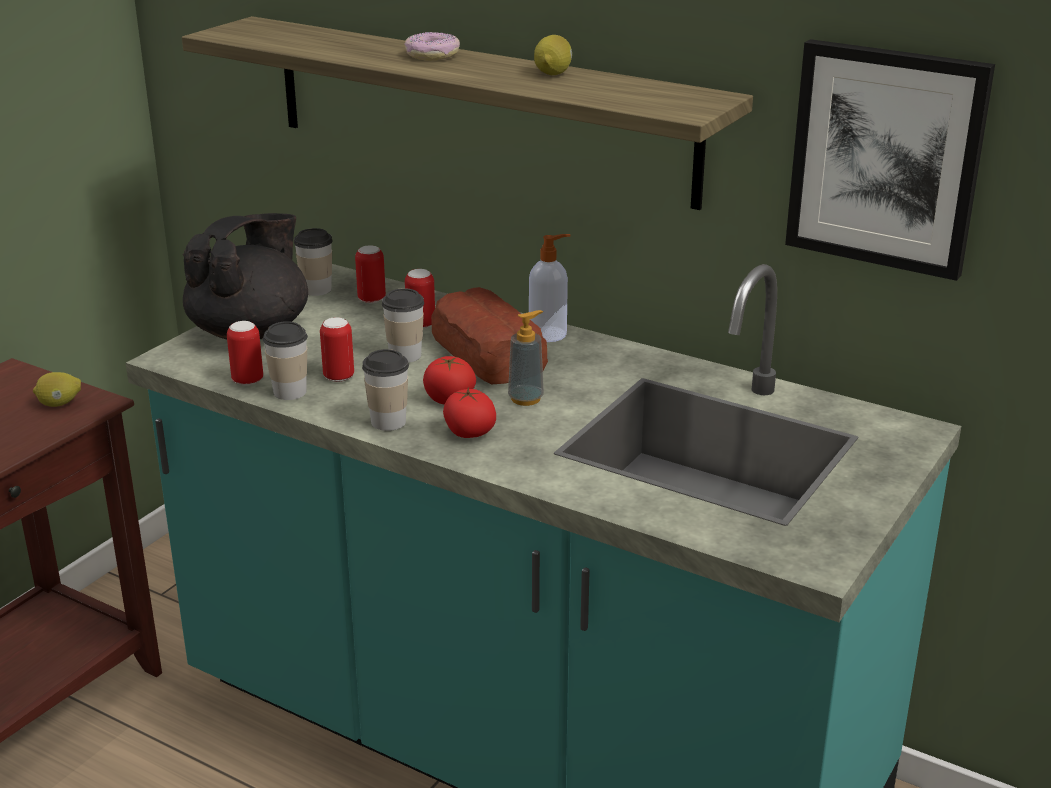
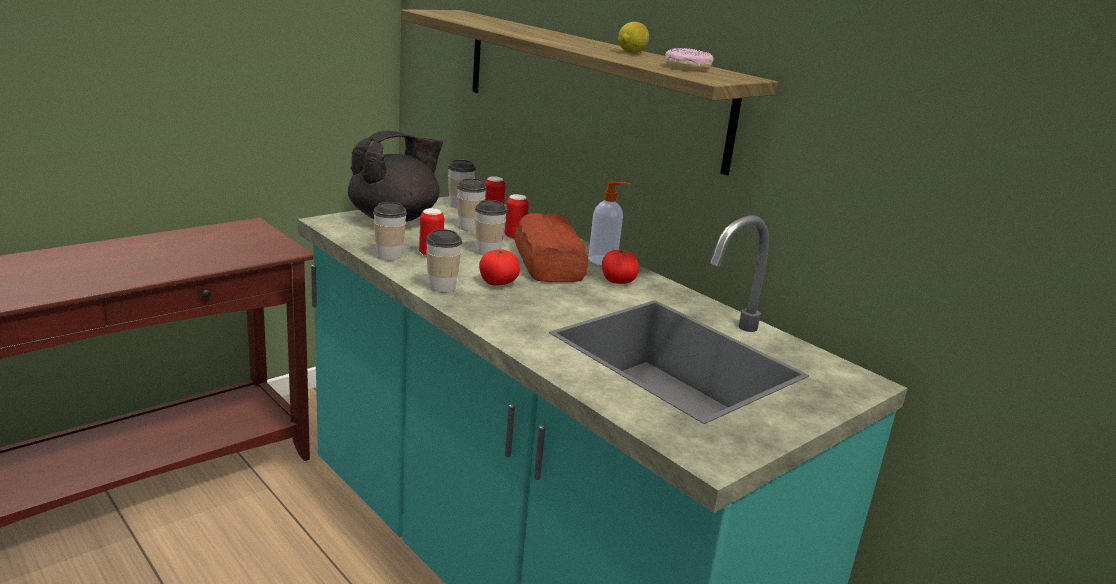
camera: 15 degrees right, 5 degrees down
(59, 404) = (266, 247): lemon -> none
(247, 380) = (367, 244): can -> none
(354, 322) = (469, 227): none -> cup
(432, 55) = (556, 35): donut -> donut (687, 67)
(469, 433) = (495, 306): tomato -> tomato (617, 281)
(526, 399) = (555, 294): soap dispenser -> none
(886, 158) = (875, 141): picture -> none

